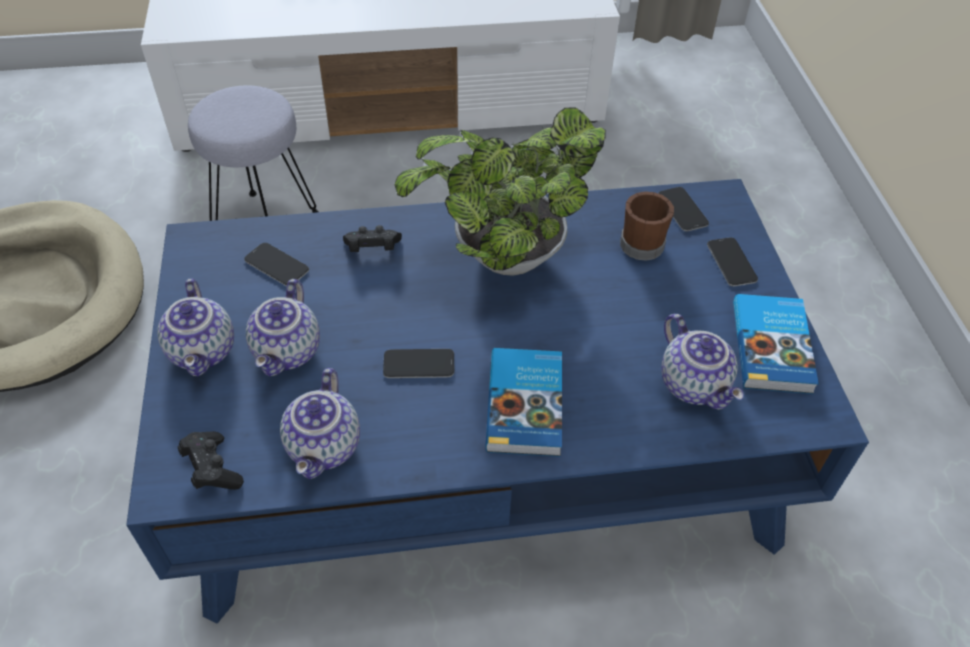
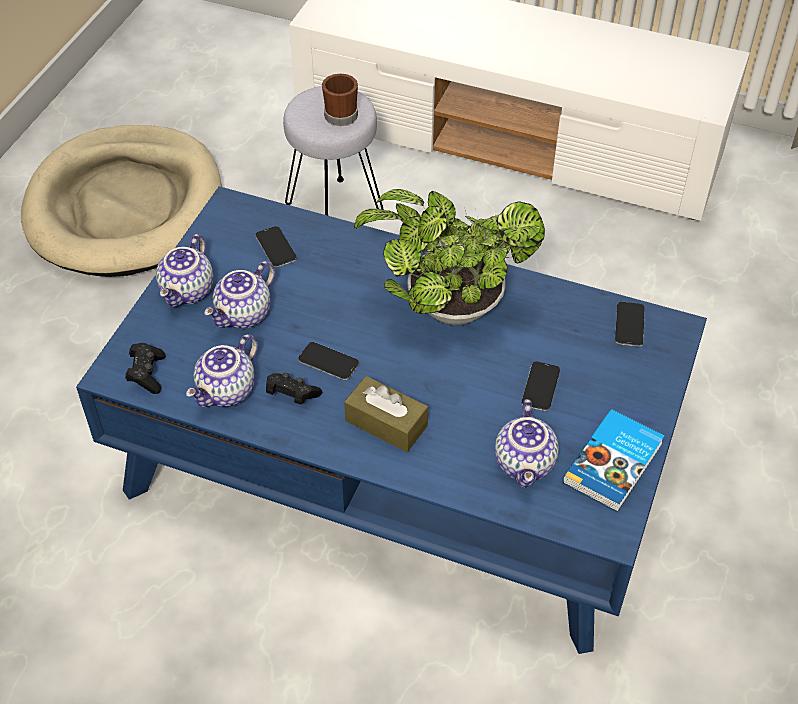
camera: 30 degrees right, 0 degrees up
(372, 249) = (353, 262): black game controller -> black game controller (291, 395)
(527, 404) = (386, 423): book -> brown tissue box
(640, 241) = (572, 337): brown mug -> brown mug (343, 113)
(731, 263) = (636, 384): phone -> phone (540, 387)

